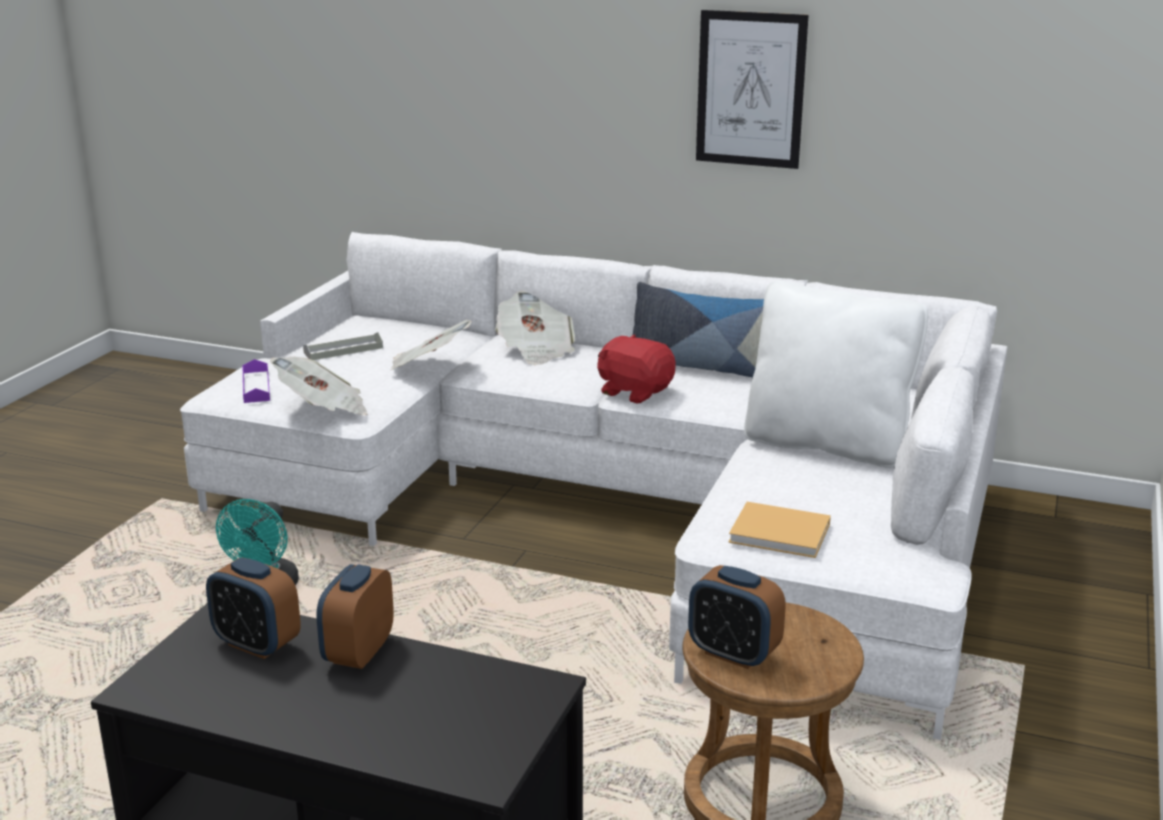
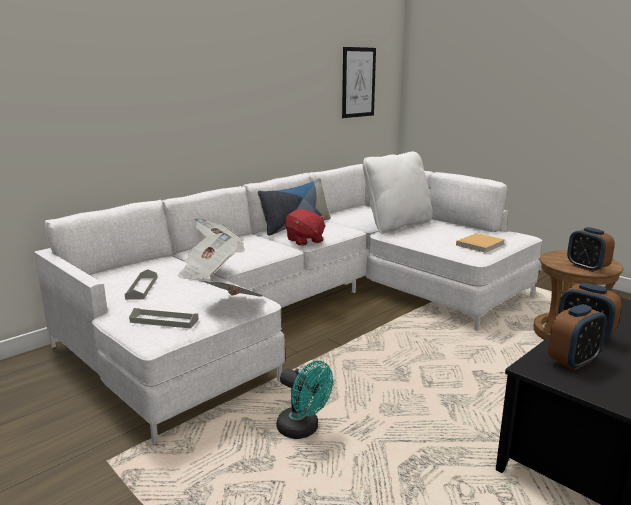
camera: 65 degrees left, 5 degrees down
(256, 386) = (164, 321): purple tray -> grey tray
(635, 392) = (304, 241): red plush toy -> red plush toy turned 90 degrees counterclockwise
(733, 653) = (587, 267): alarm clock -> alarm clock turned 90 degrees clockwise
(750, 89) = (264, 82): picture -> picture (358, 82)

